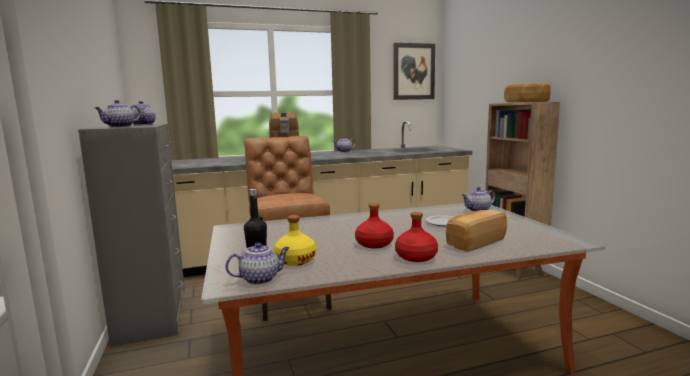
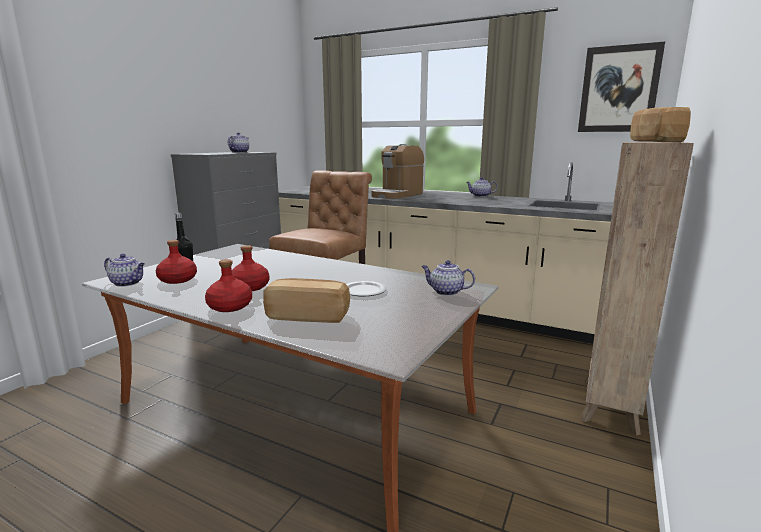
camera: 45 degrees right, 5 degrees up
(119, 126) = (203, 153): teapot -> none
(295, 260) = (178, 279): yellow bottle -> red bottle

